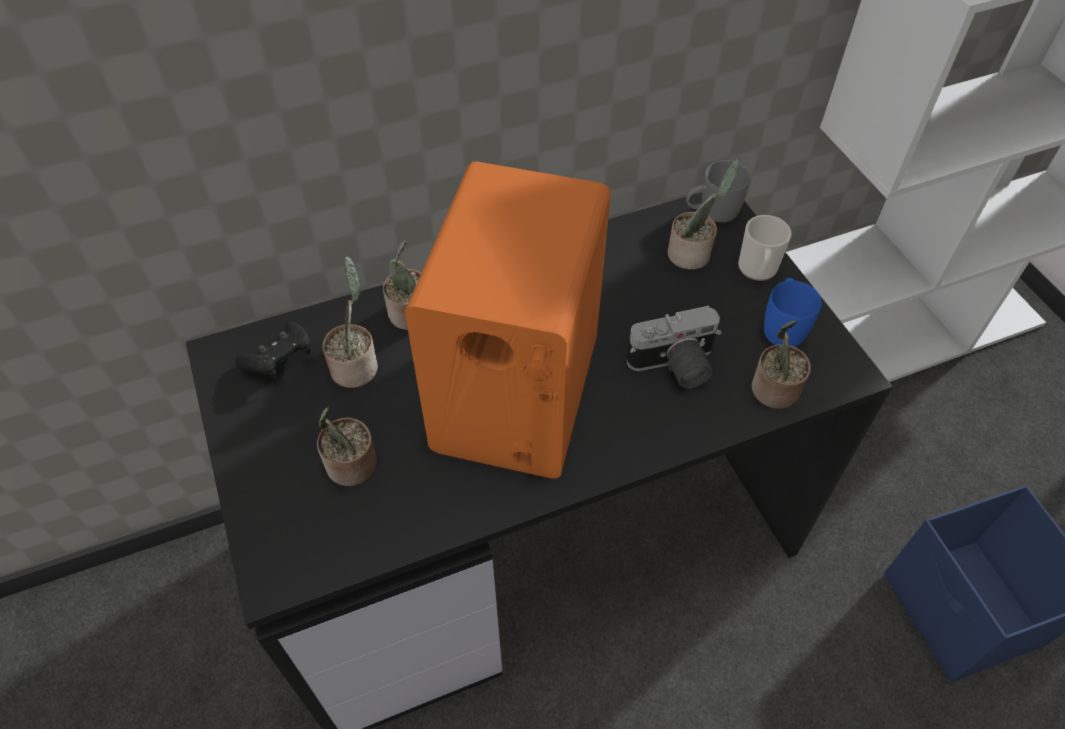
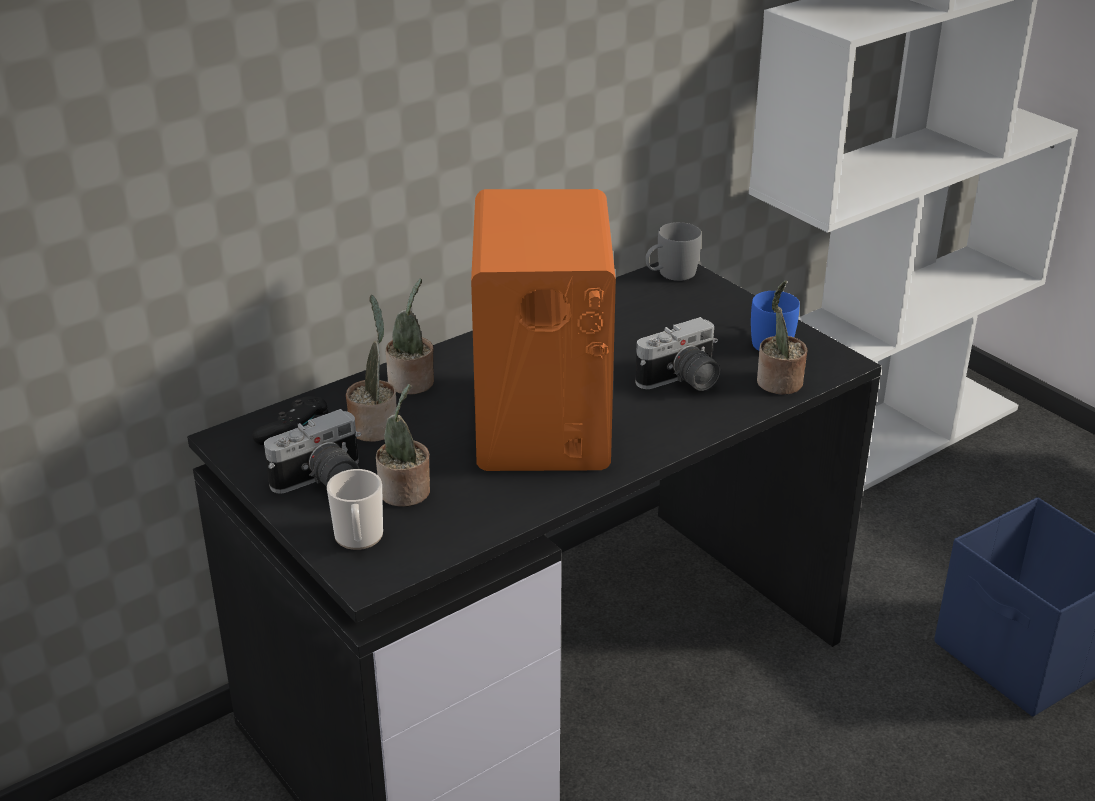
camera: 15 degrees left, 20 degrees down
(281, 433) = (322, 482): none -> camera
(692, 254) = (665, 305): potted plant -> none
(757, 270) = (730, 307): mug -> mug (359, 538)

